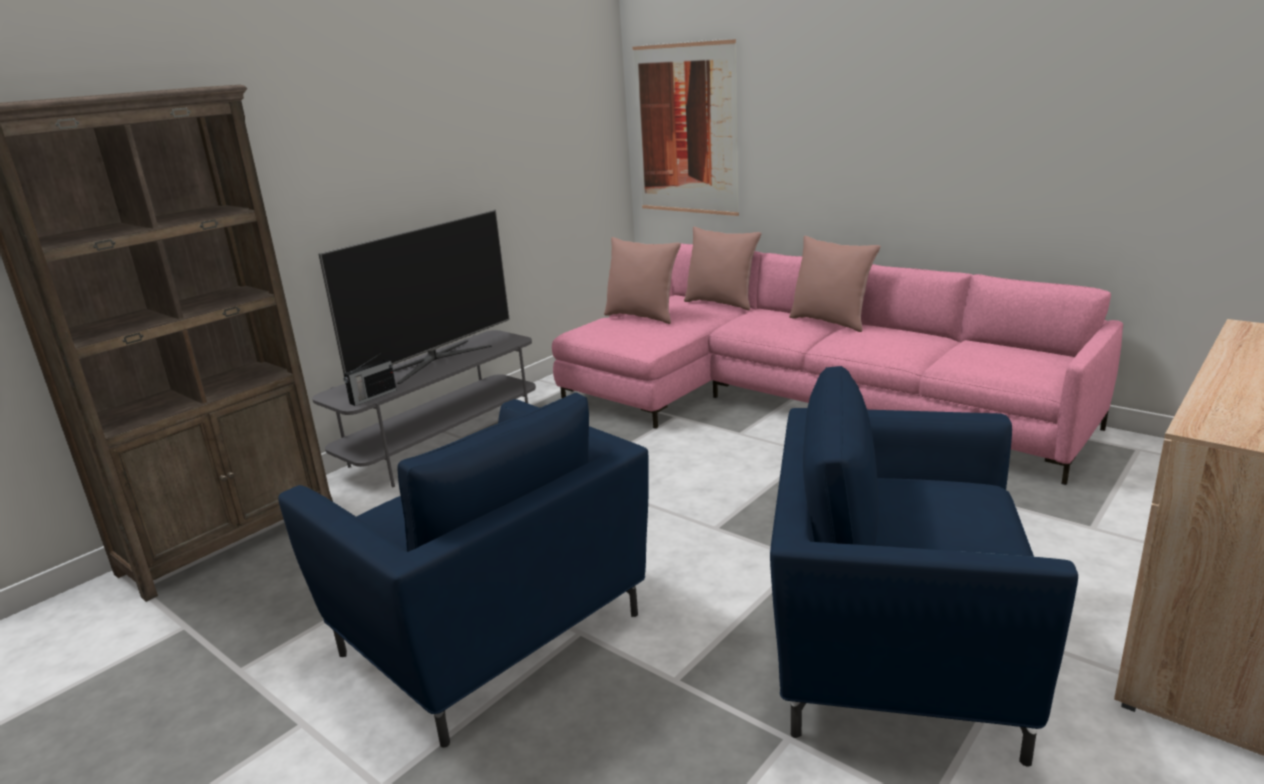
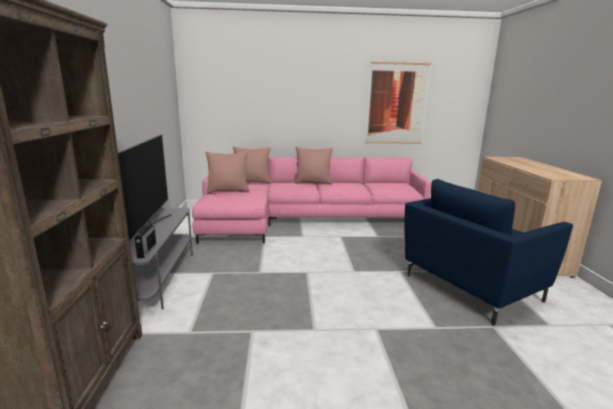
camera: 45 degrees left, 5 degrees down
(493, 637) = (346, 348): blue armchair -> none
(686, 129) = (217, 100): picture -> picture (397, 104)

